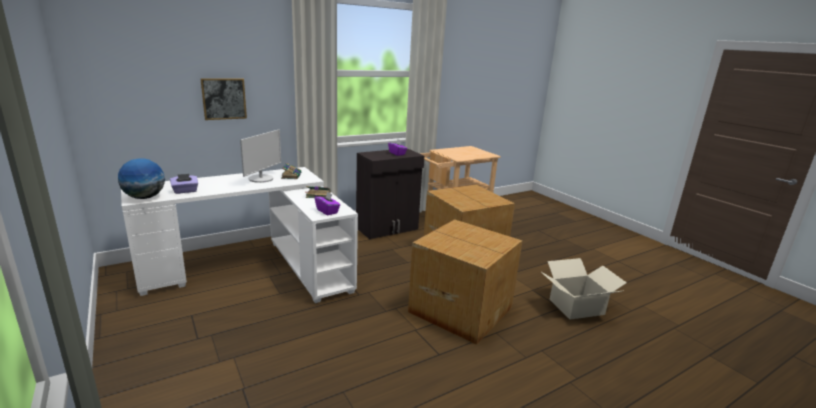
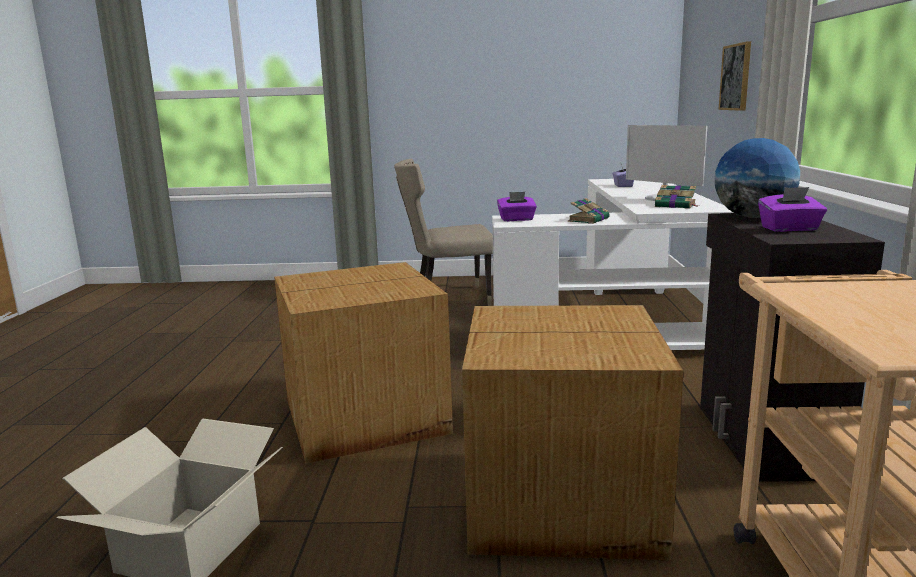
camera: 125 degrees right, 5 degrees down
(145, 197) = (608, 181): globe -> globe (752, 217)
(210, 360) = (449, 299): none -> beige chair

